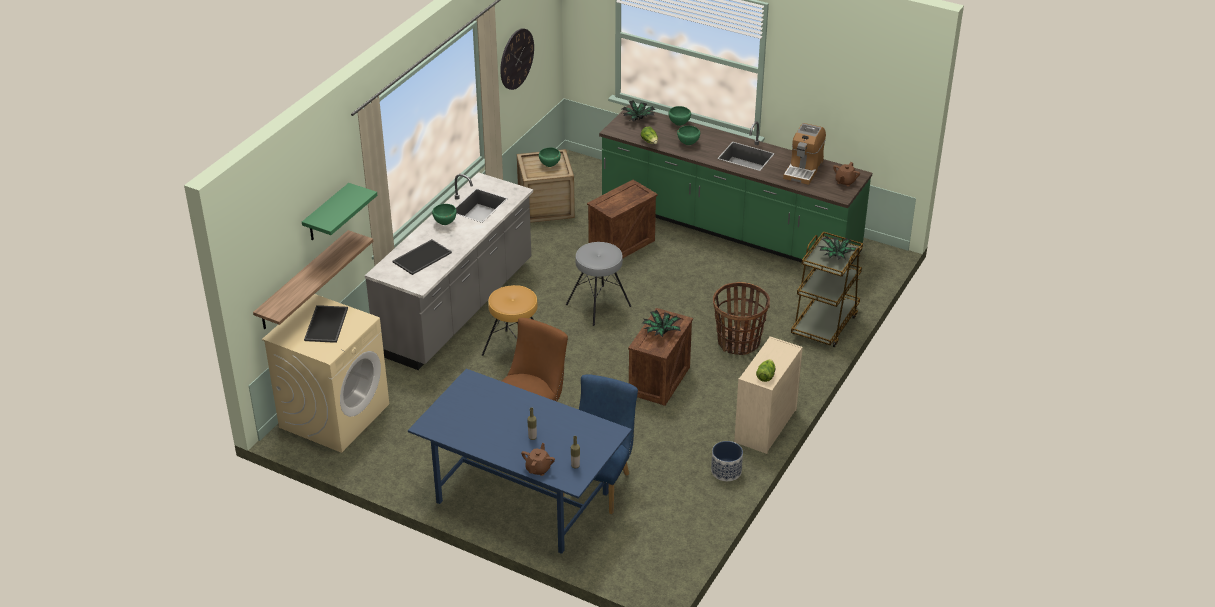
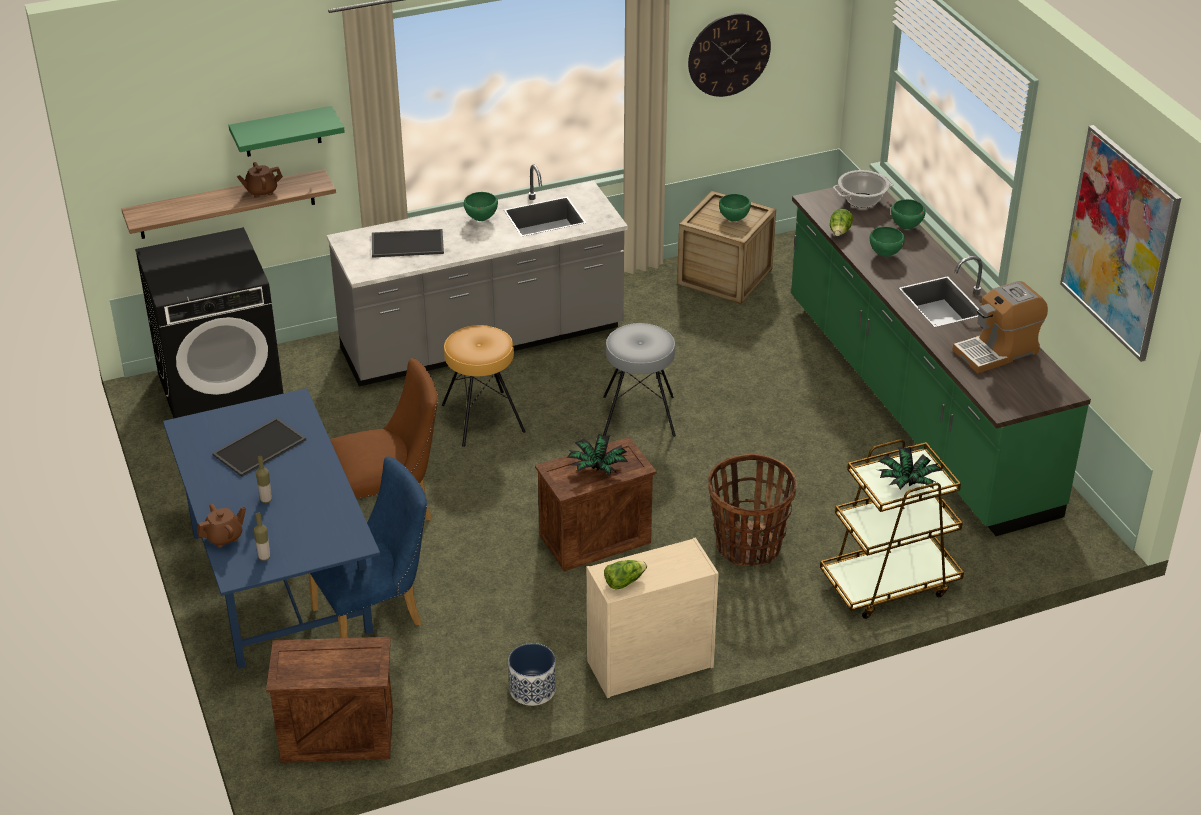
camera: 40 degrees right, 0 degrees up
(327, 324) = (210, 265): tray -> tray (259, 448)
(334, 415) = (221, 389): beige washing machine -> black washing machine
(621, 245) = (756, 361): crate -> crate (336, 736)
(638, 119) = (862, 200): potted plant -> cooking pot
(845, 182) = (1034, 393): brown teapot -> brown teapot (261, 191)
(863, 77) = (1119, 243): none -> picture

